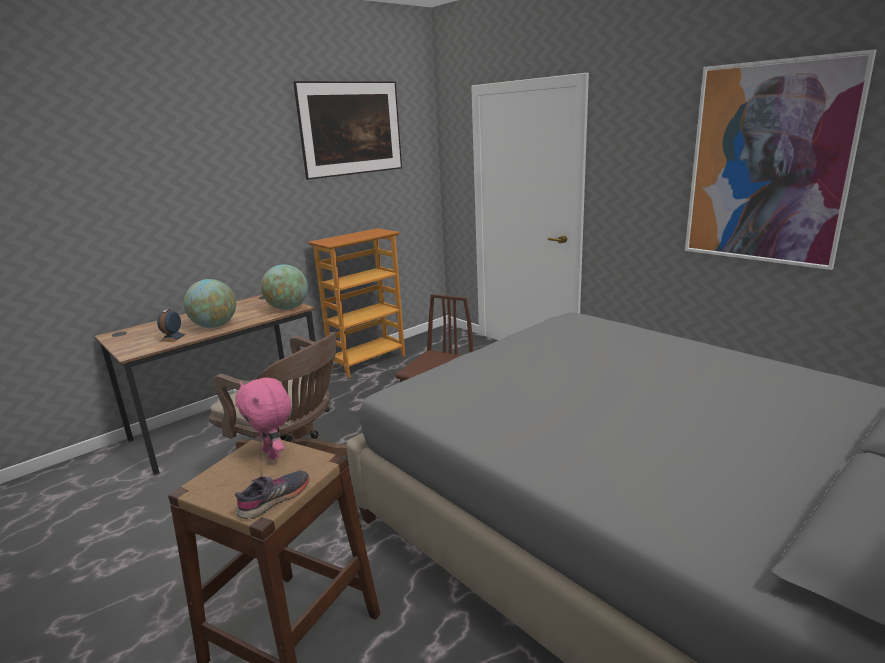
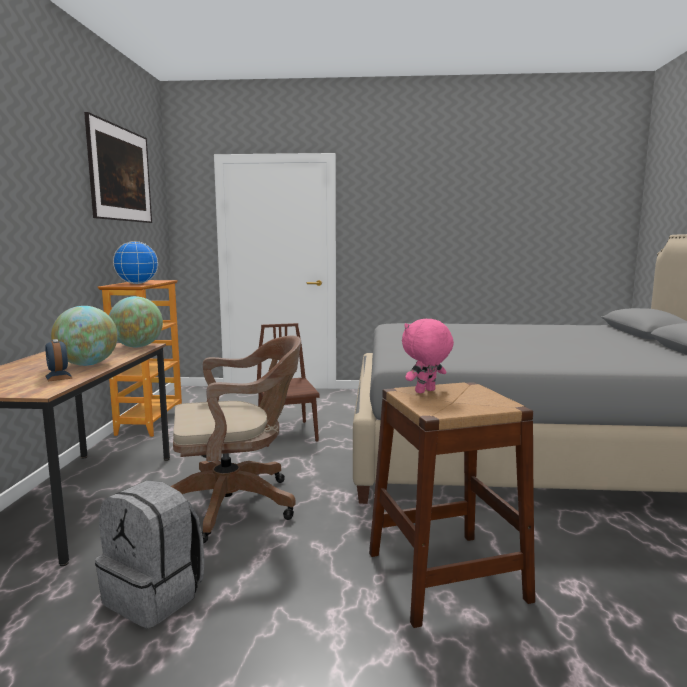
camera: 45 degrees left, 10 degrees down
(148, 526) = (155, 596): none -> grey backpack
(273, 454) = (426, 392): pink plush toy -> pink plush toy turned 135 degrees clockwise
(275, 499) = (498, 401): grey shoe -> none
(346, 238) = (137, 283): none -> globe
(767, 164) = (470, 218): picture -> none

